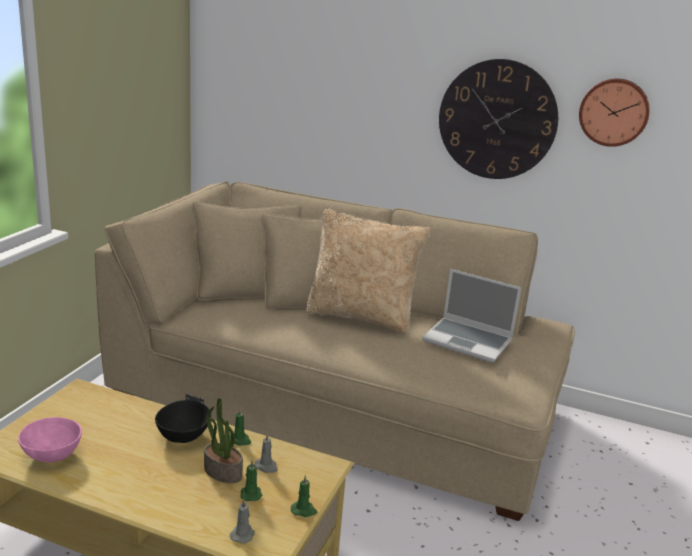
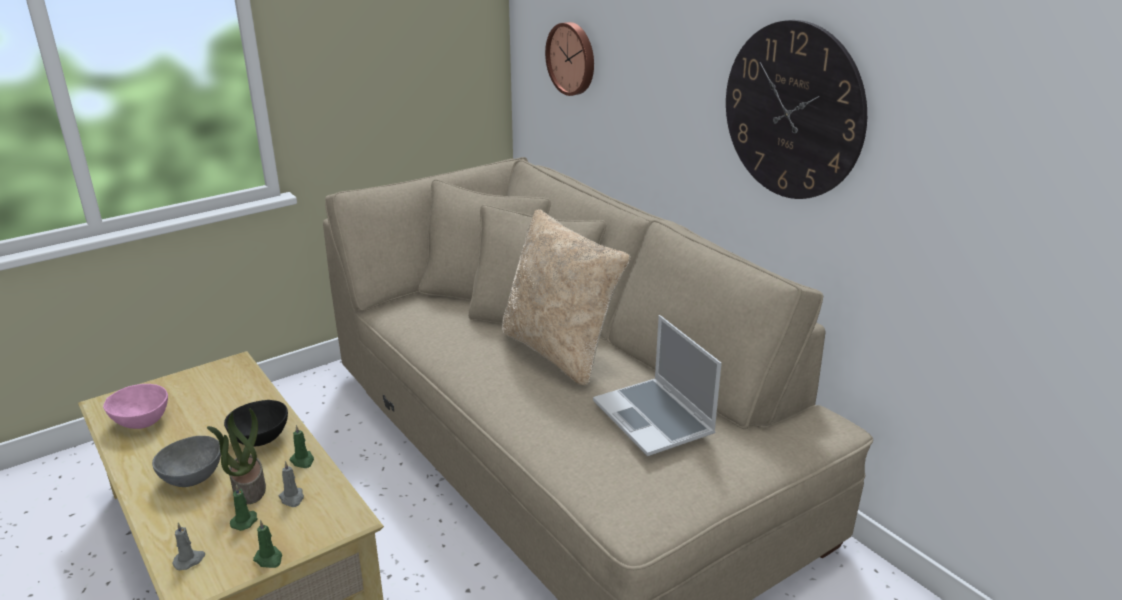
camera: 35 degrees right, 5 degrees up
(164, 480) = (194, 478): none -> grey bowl
(614, 112) = (942, 115): wall clock -> wall clock (572, 58)

